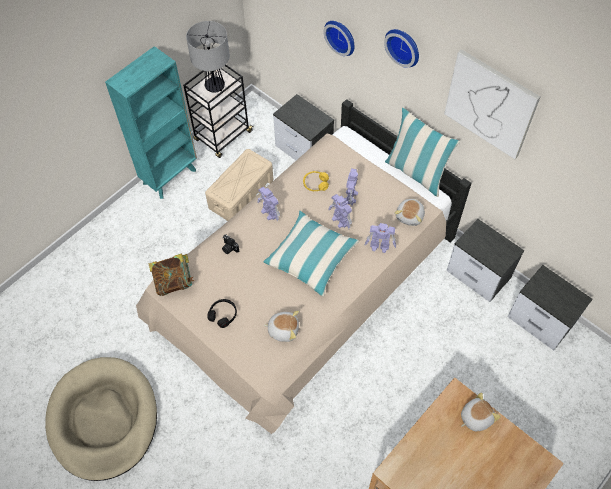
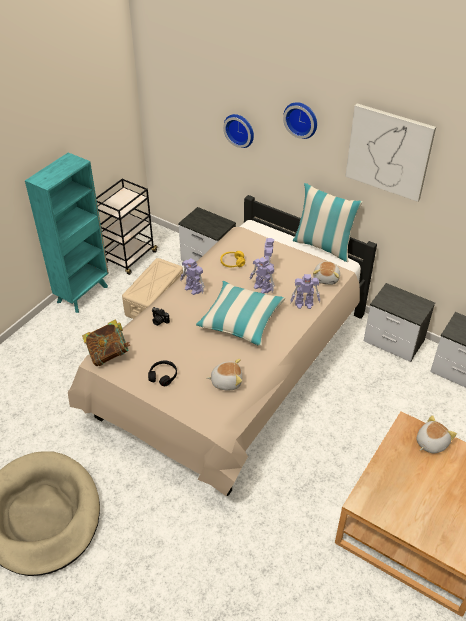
camera: 10 degrees left, 15 degrees down
(214, 87) = (122, 201): table lamp -> none

